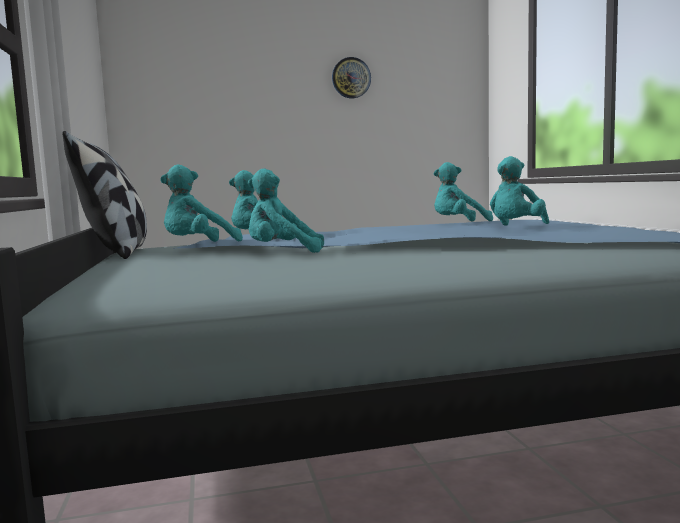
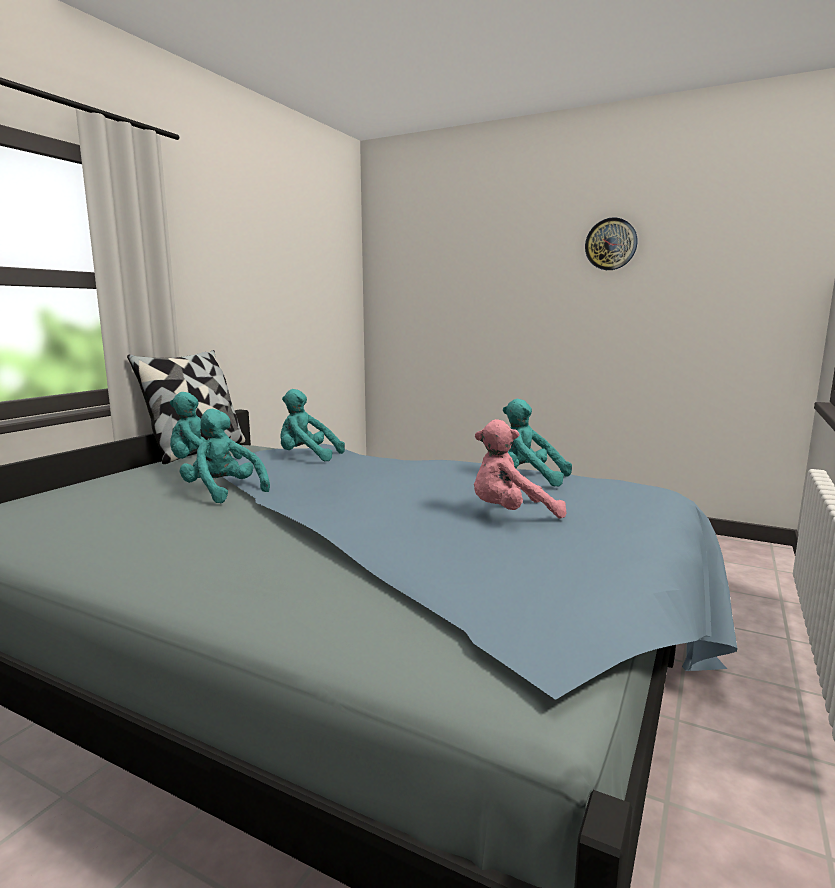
camera: 40 degrees right, 5 degrees up
(516, 228) = (511, 514): turquoise plush toy -> pink plush toy

